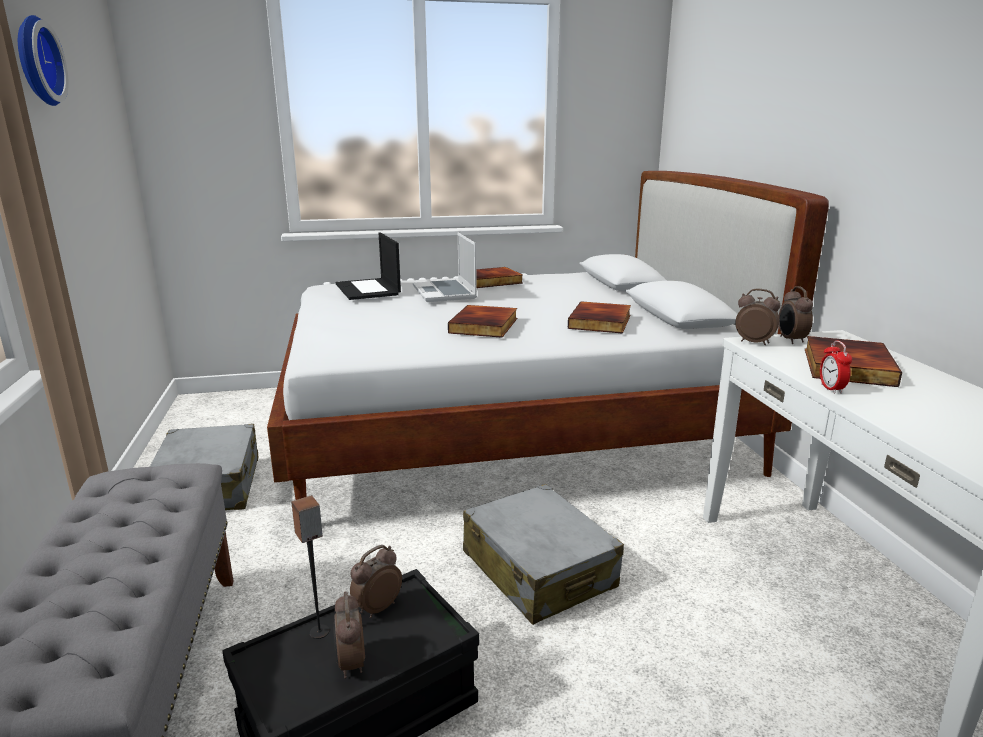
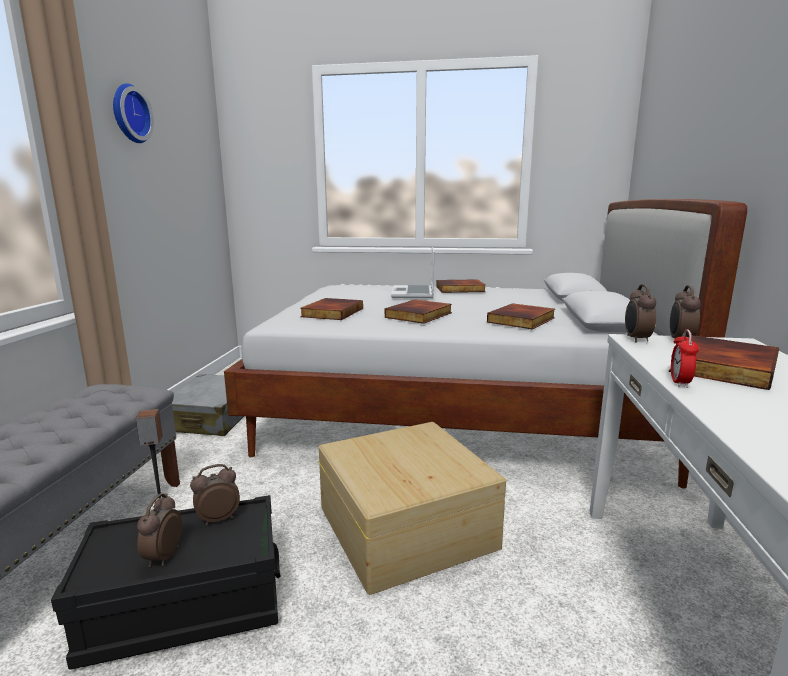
camera: 20 degrees right, 5 degrees down
(368, 289) = (359, 288): laptop -> none
(373, 331) = (331, 312): none -> book
(538, 570) = (405, 525): grey suitcase -> beige storage box
(754, 342) = (636, 339): alarm clock -> alarm clock turned 135 degrees counterclockwise

